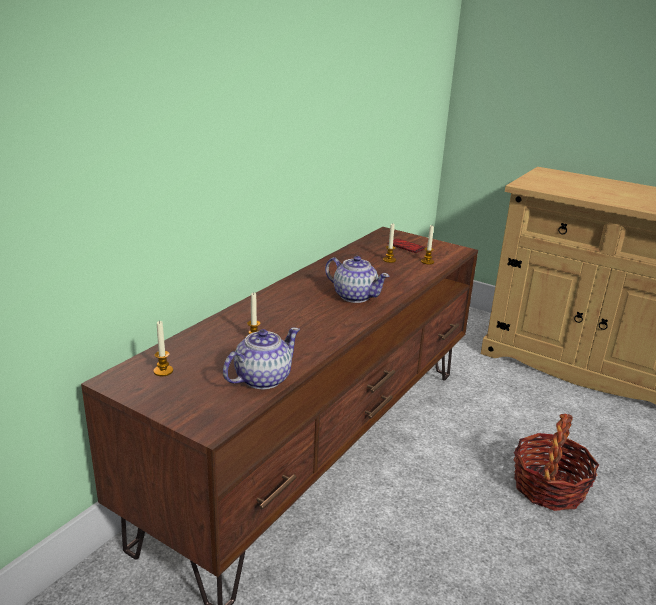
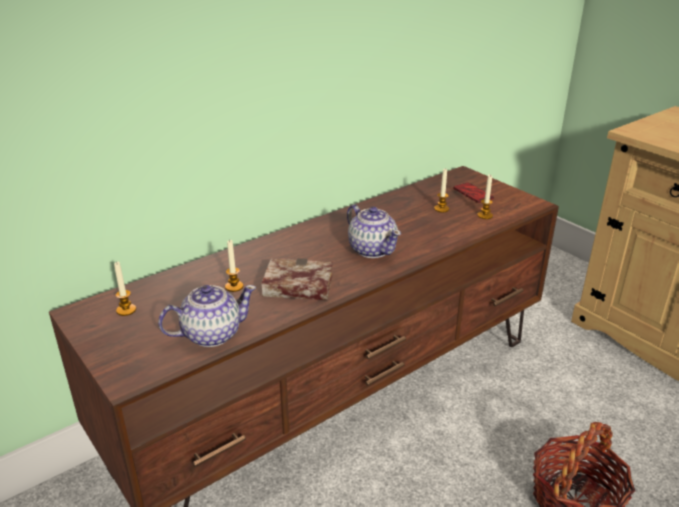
camera: 20 degrees right, 5 degrees up
(309, 332) = (295, 287): none -> book

